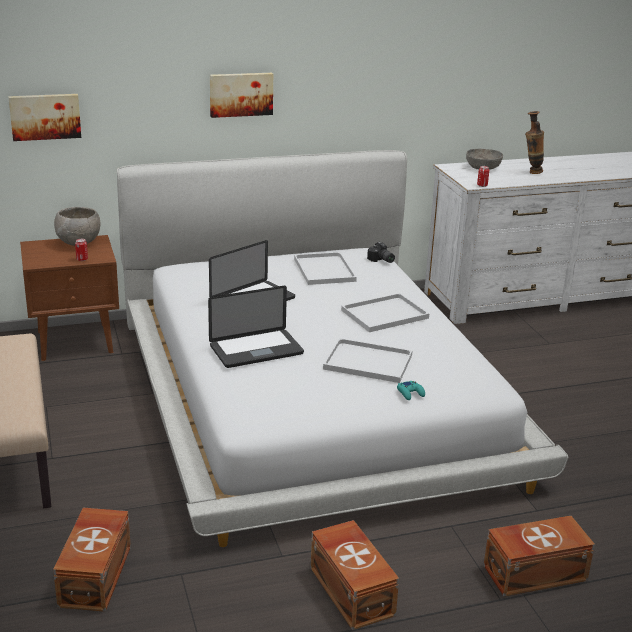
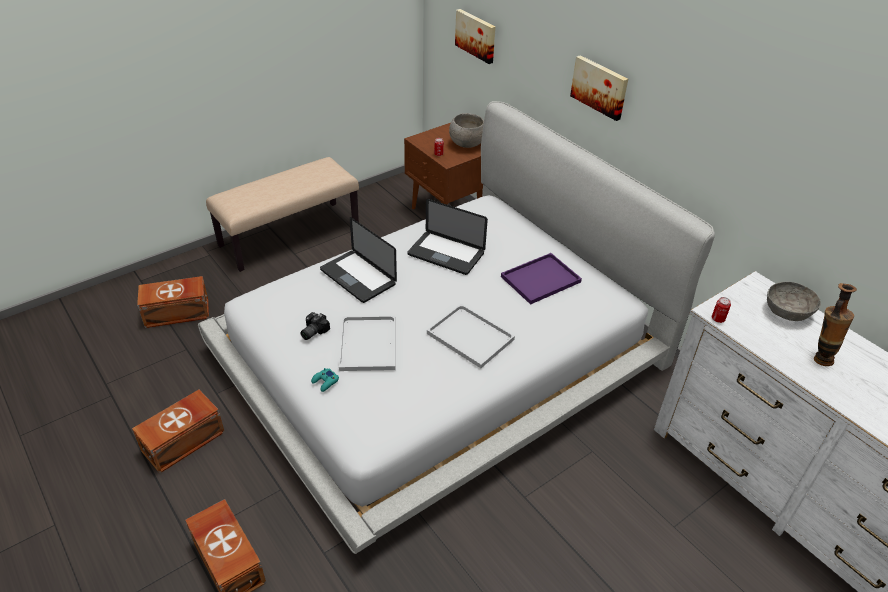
camera: 70 degrees right, 15 degrees up
(325, 270) = (540, 280): white tray -> purple tray
(381, 260) = (597, 311): camera -> camera (312, 331)

